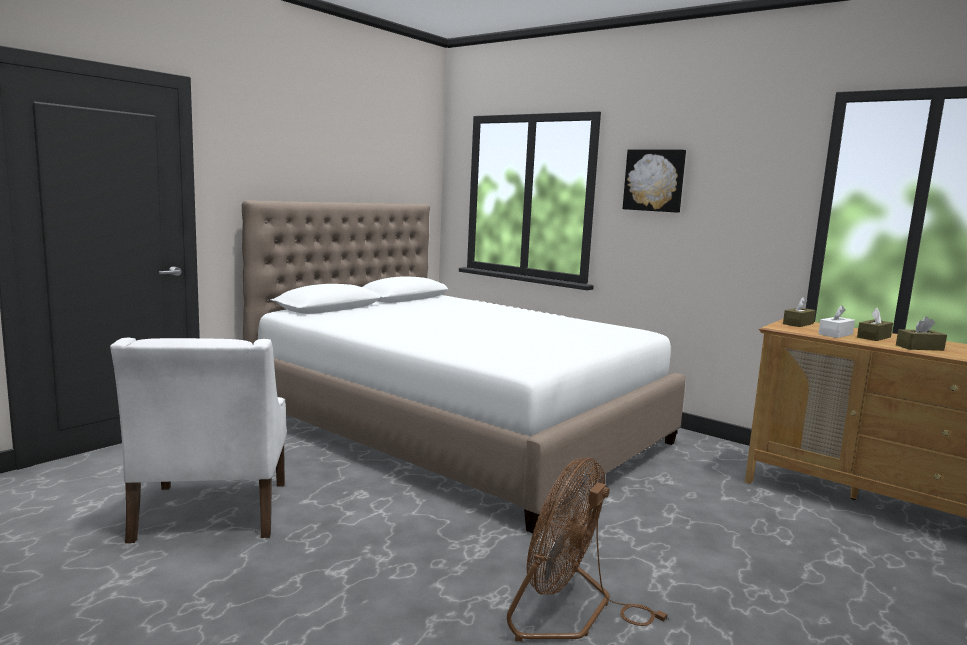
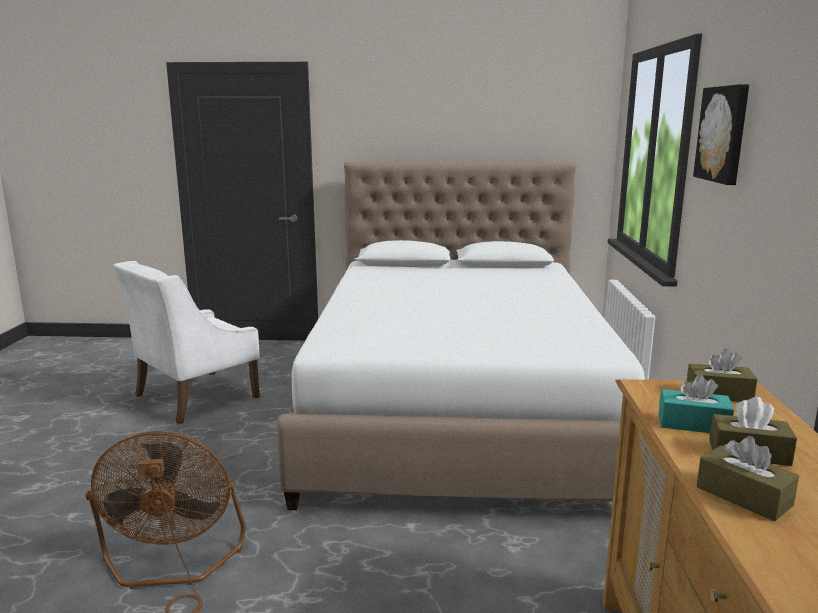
camera: 55 degrees right, 5 degrees up
(835, 334) = (693, 424): white tissue box -> turquoise tissue box

